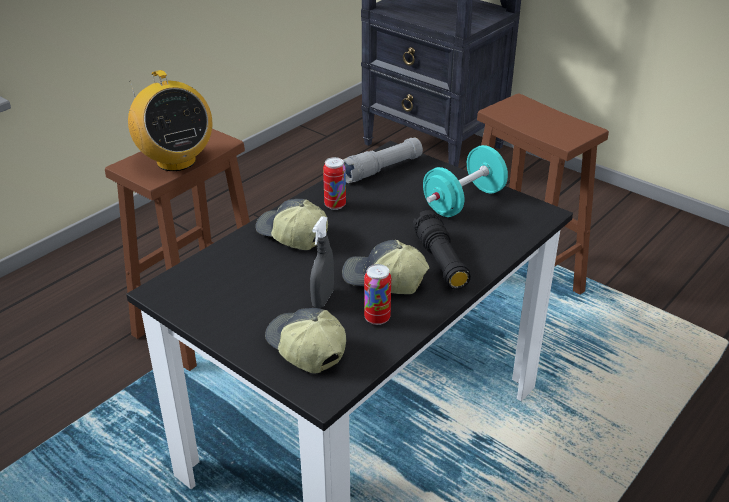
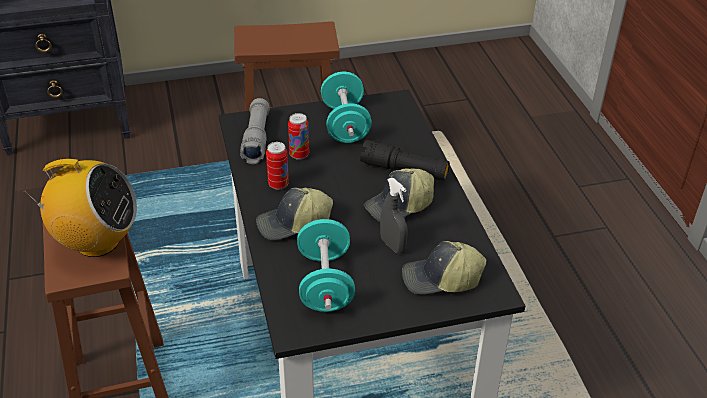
camera: 55 degrees left, 5 degrees up
(233, 283) = (325, 283): none -> turquoise dumbbell
(377, 318) = (439, 230): can -> can (299, 155)

